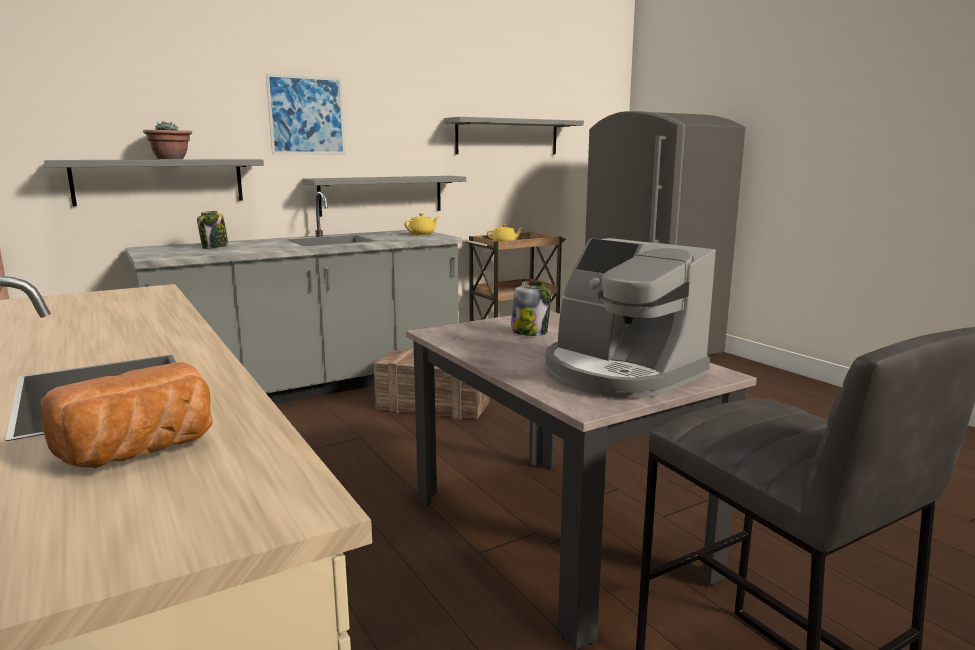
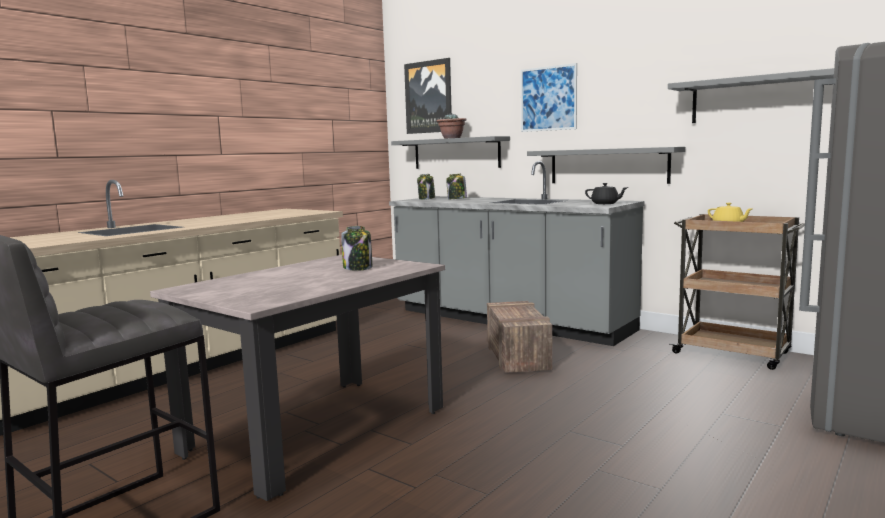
camera: 70 degrees right, 5 degrees down
(91, 90) = (429, 97): none -> picture
(141, 452) = (55, 238): bread -> none
(161, 252) = (426, 199): none -> jar
(422, 234) = (605, 203): yellow teapot -> black teapot
(619, 373) = (253, 288): coffee machine -> none

